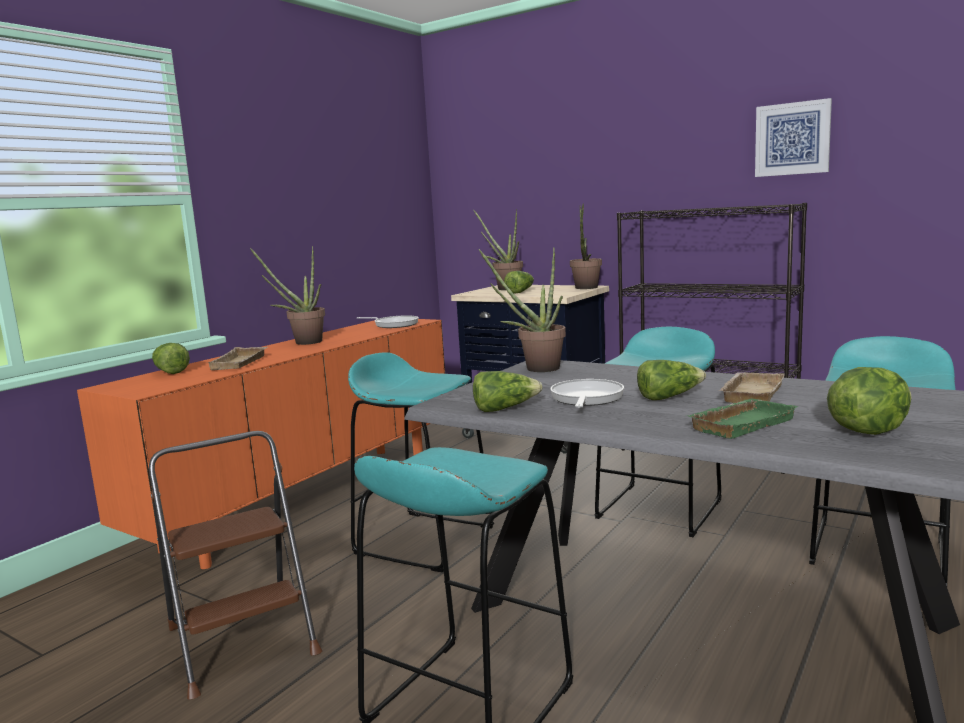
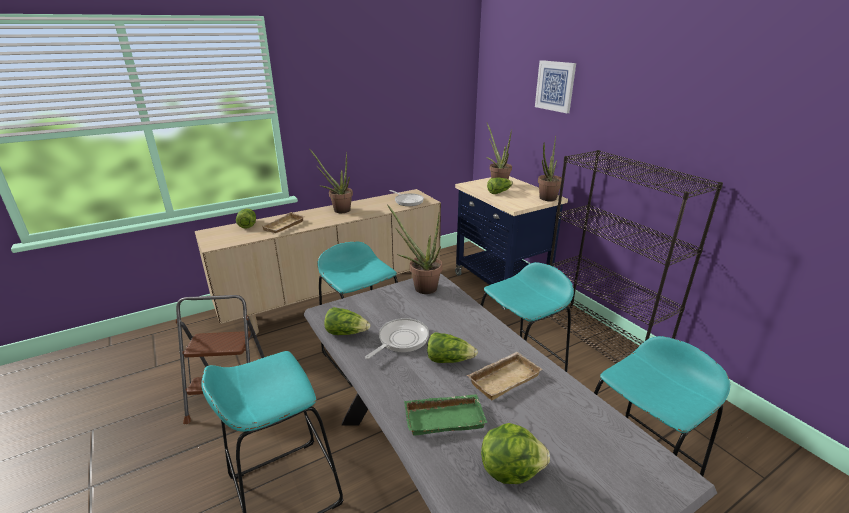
camera: 25 degrees right, 15 degrees up
(308, 499) = (335, 299): orange cabinet -> beige cabinet
(792, 139) = (728, 122): picture -> picture (555, 86)

